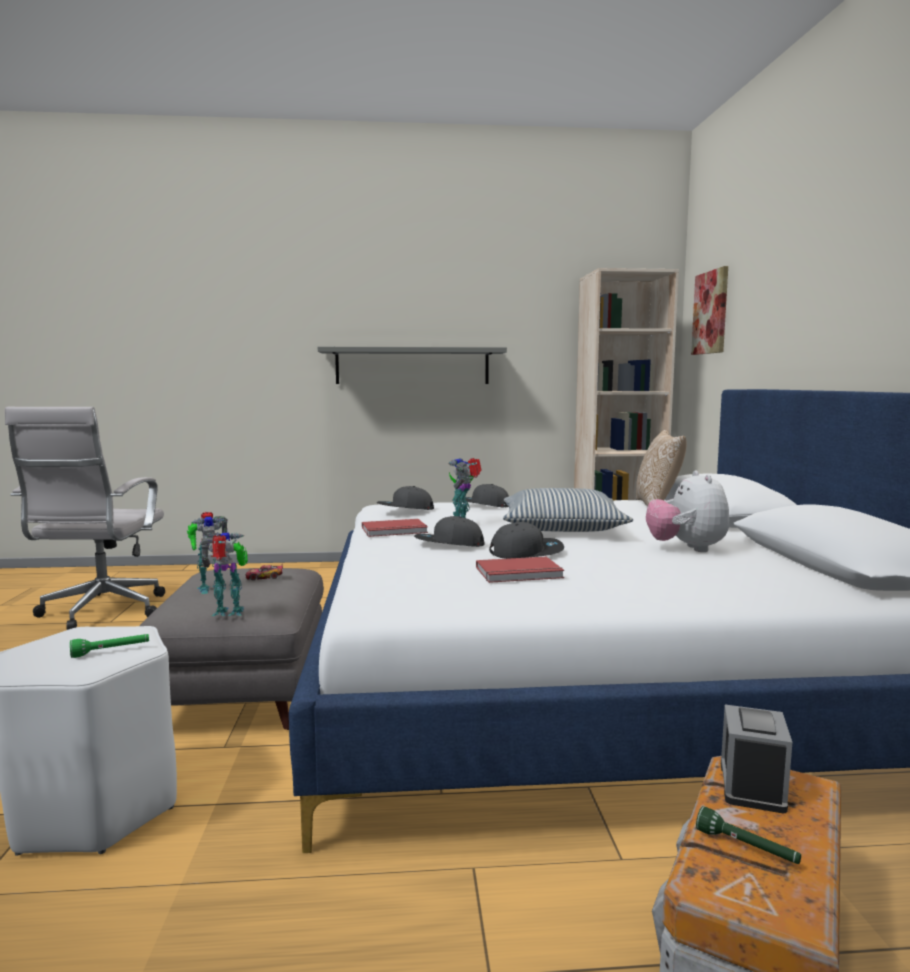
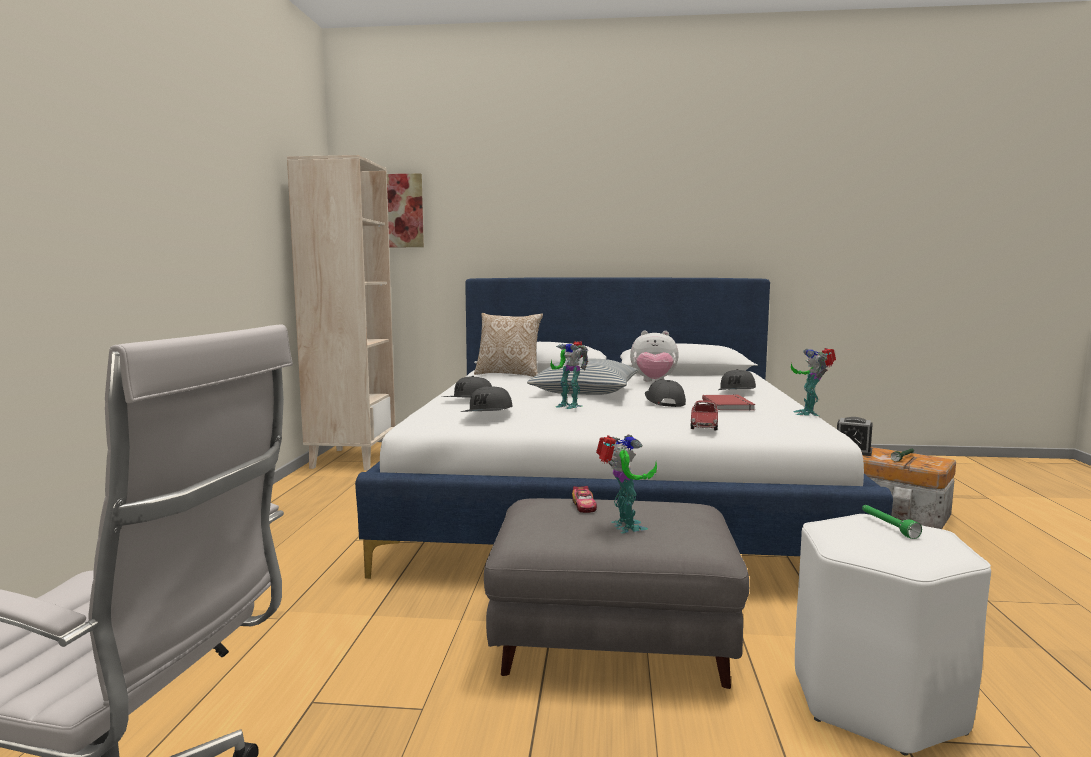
camera: 80 degrees left, 0 degrees up
(230, 613) = (709, 516): toy robot -> toy robot (809, 413)
(387, 563) = (704, 425): none -> toy car
(395, 531) = (579, 421): red book -> none
(412, 366) = (166, 248): grey shelf -> none
(449, 544) = (636, 413): grey cap -> grey cap (737, 391)

